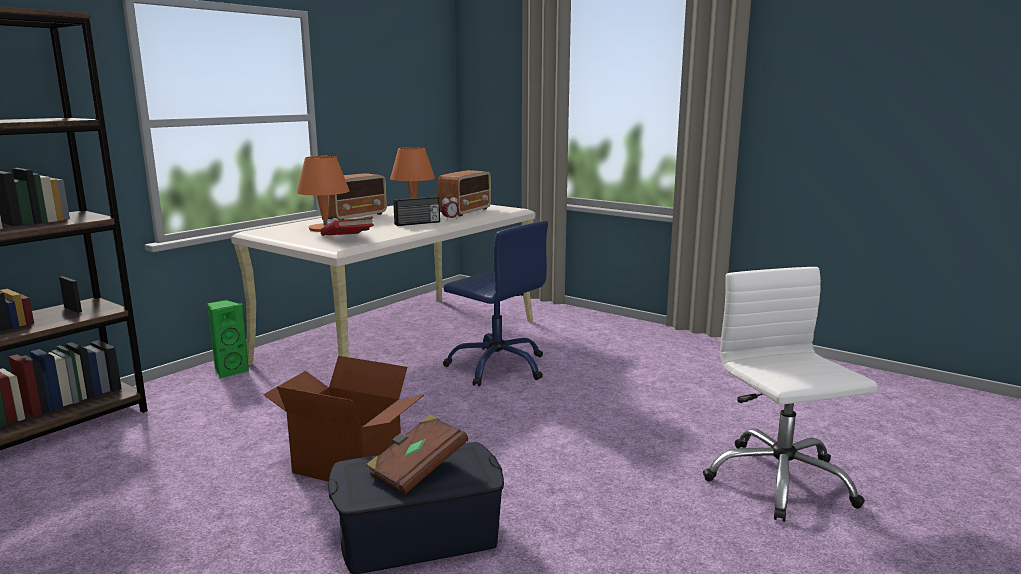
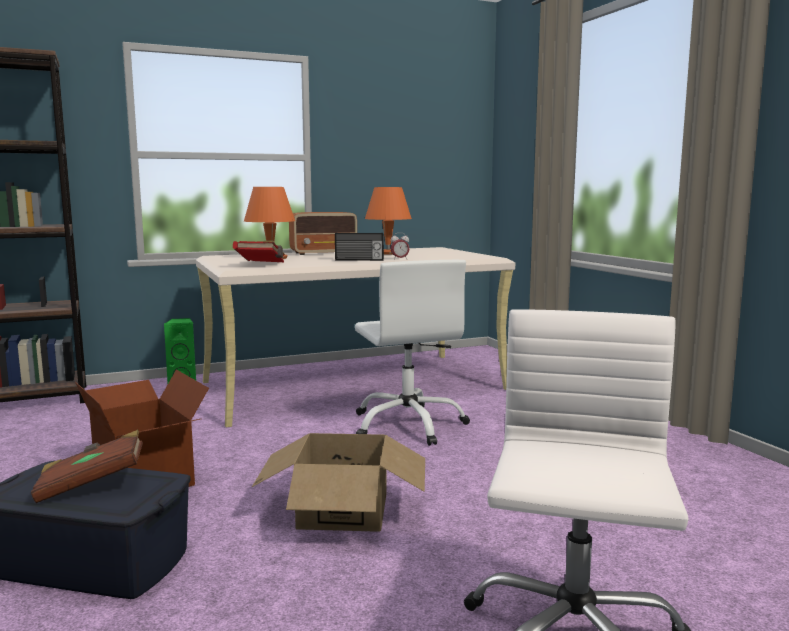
camera: 30 degrees right, 5 degrees down
(466, 211) = (435, 256): radio -> none
(498, 366) = (408, 424): blue office chair -> white office chair
(546, 443) = (342, 510): none -> cardboard box

